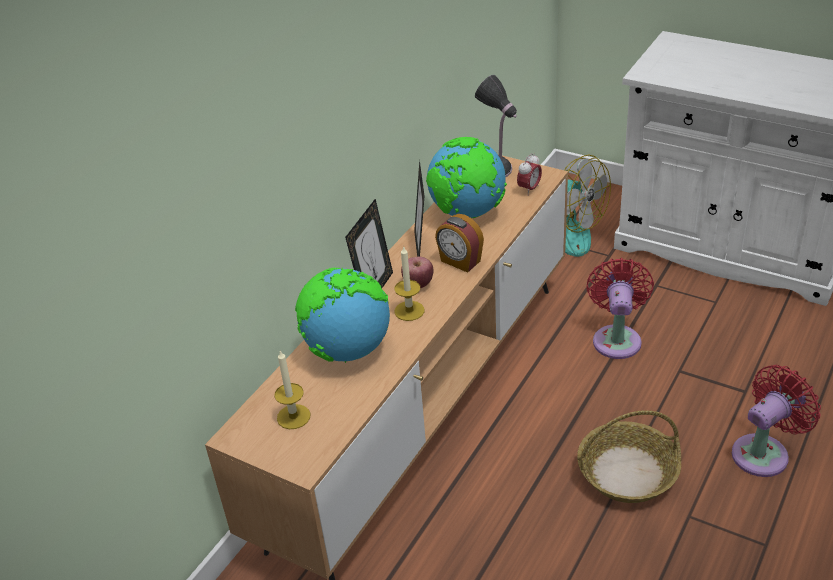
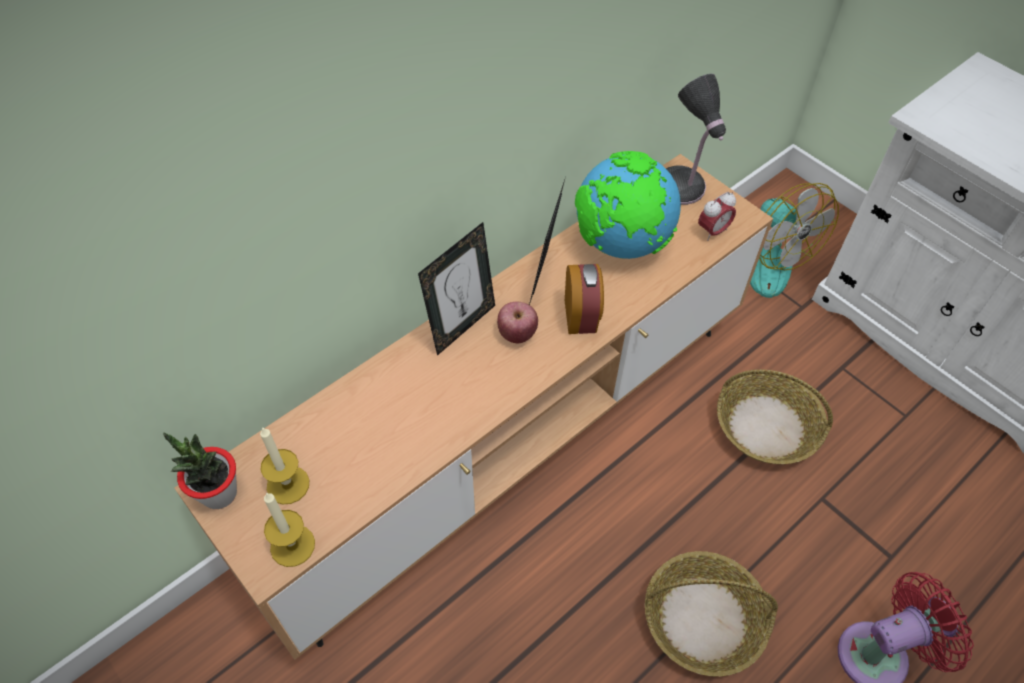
camera: 15 degrees right, 15 degrees up
(243, 437) = (219, 493): none -> potted plant
(347, 350) = (392, 406): globe -> none
(409, 311) = (489, 371): candle -> candle (292, 545)
(460, 261) = (581, 316): alarm clock -> alarm clock turned 150 degrees counterclockwise
(617, 338) = (765, 427): red fan -> basket

